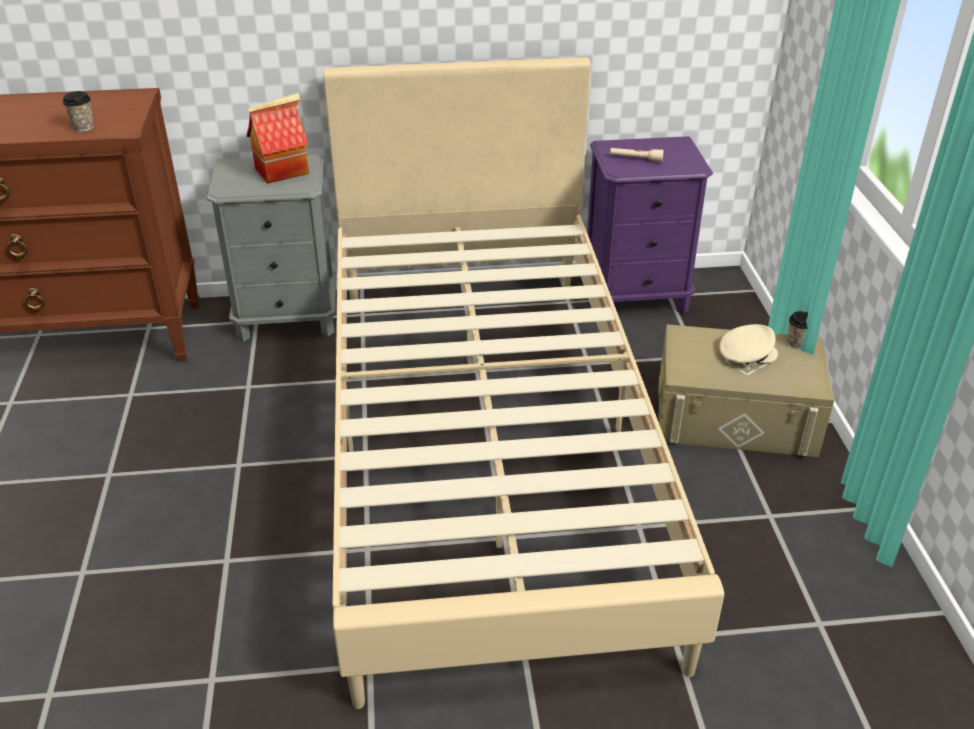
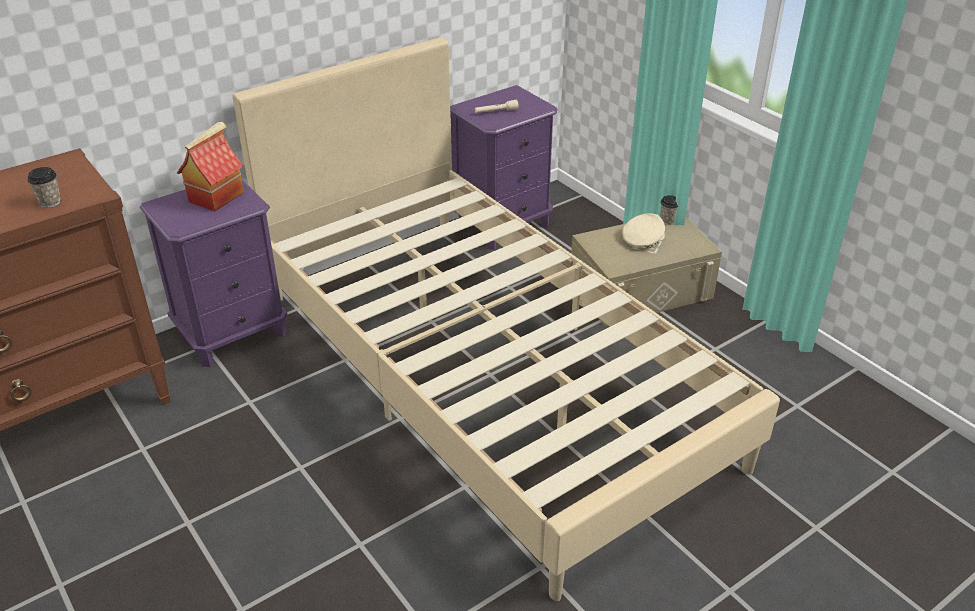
camera: 30 degrees left, 0 degrees up
(287, 318) = (233, 333): grey nightstand -> purple nightstand

